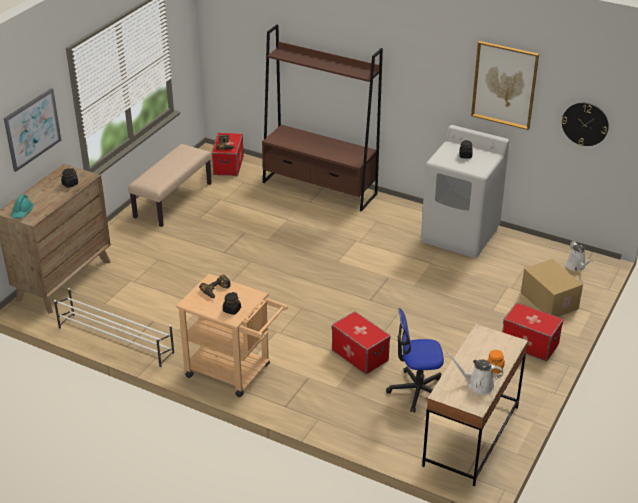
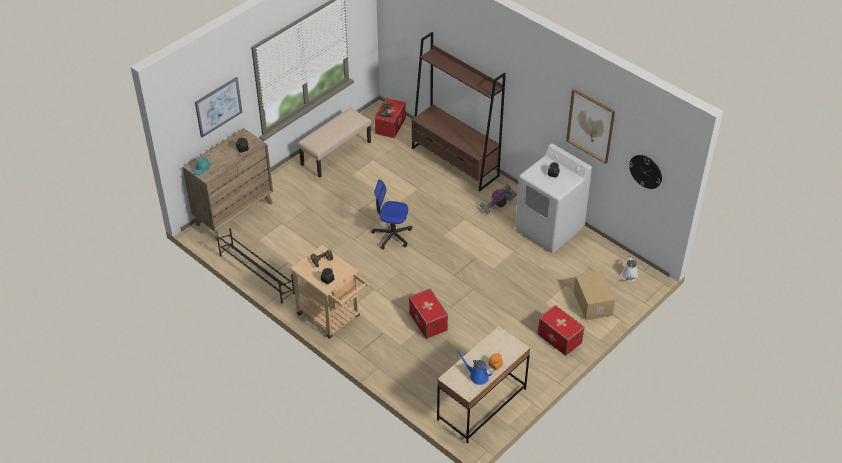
camera: 15 degrees right, 10 degrees up
(115, 341) = (256, 274): white shoe rack -> black shoe rack
(389, 221) = (497, 205): none -> vacuum cleaner
(417, 391) = (457, 360): office chair -> office chair (392, 235)
(477, 385) = (477, 376): white watering can -> blue watering can

